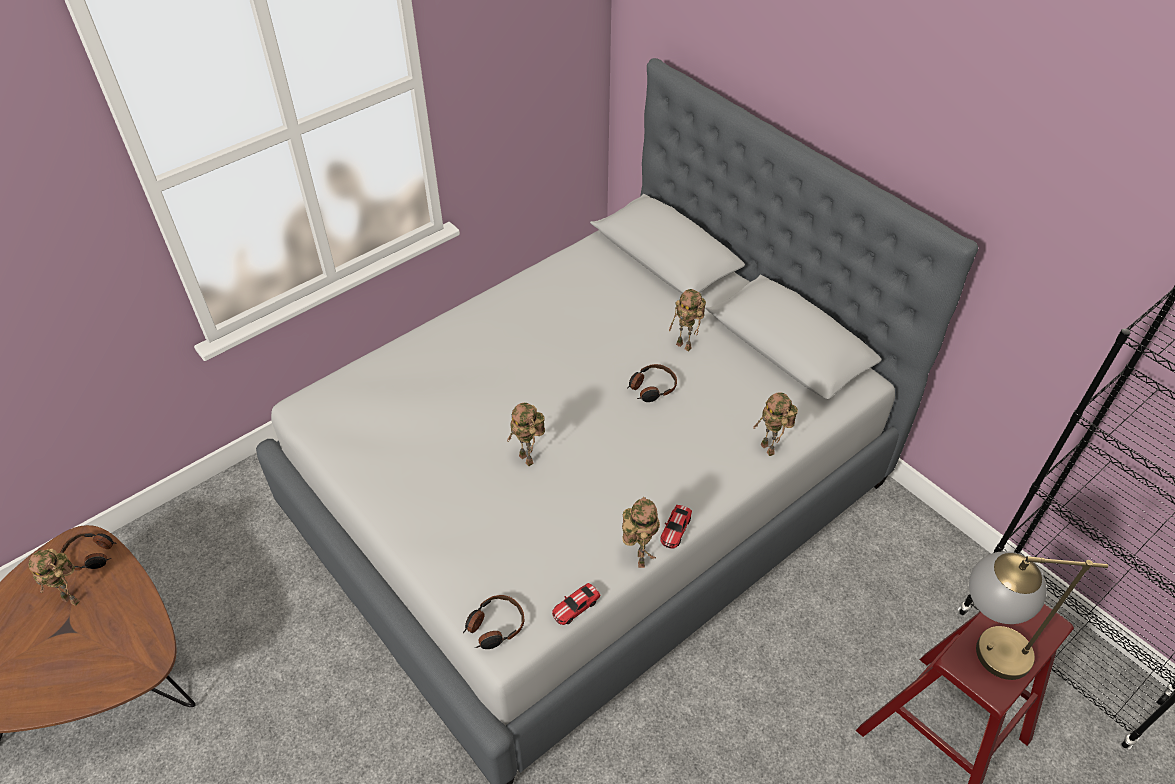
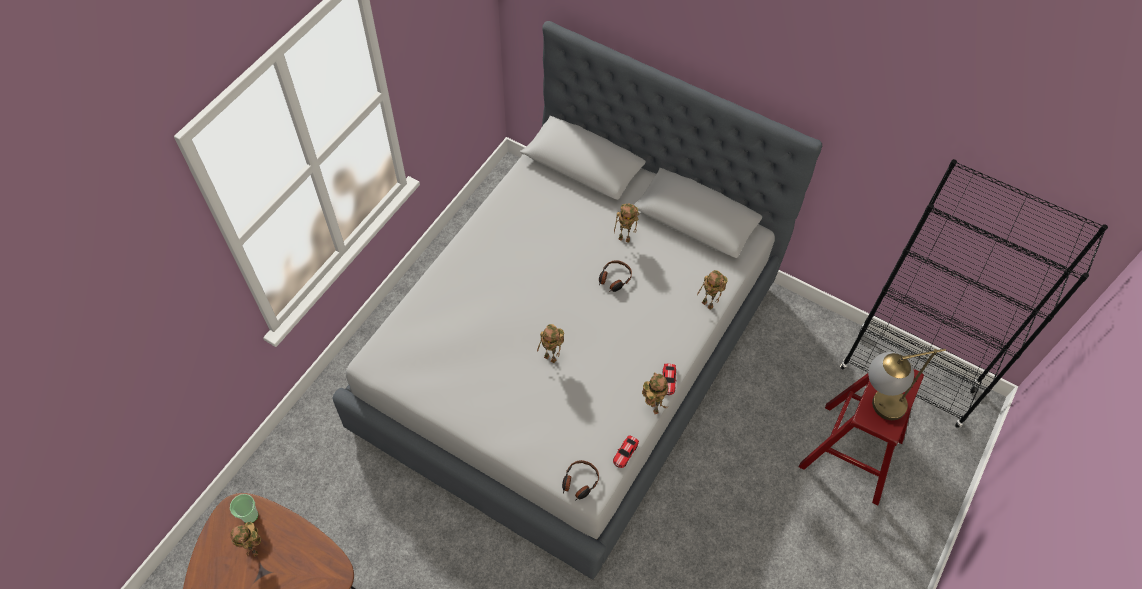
camera: 20 degrees left, 10 degrees up
(73, 599) = (256, 550): toy robot -> toy robot turned 60 degrees clockwise
(91, 555) = (250, 515): headphones -> cup

